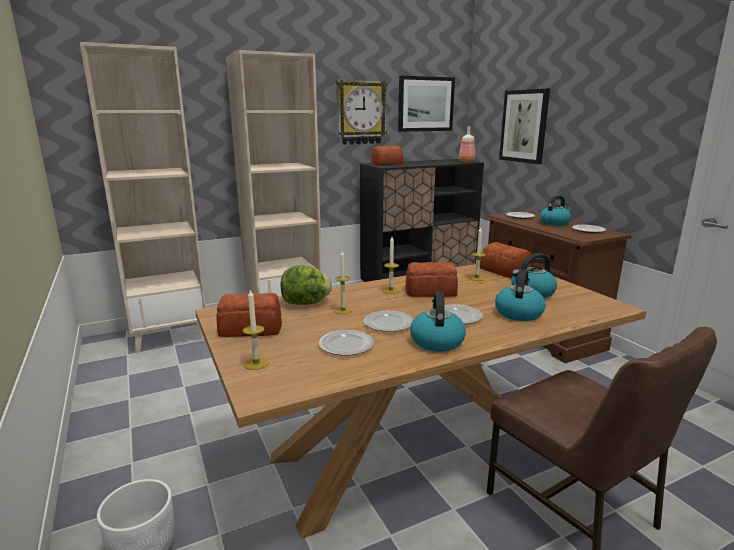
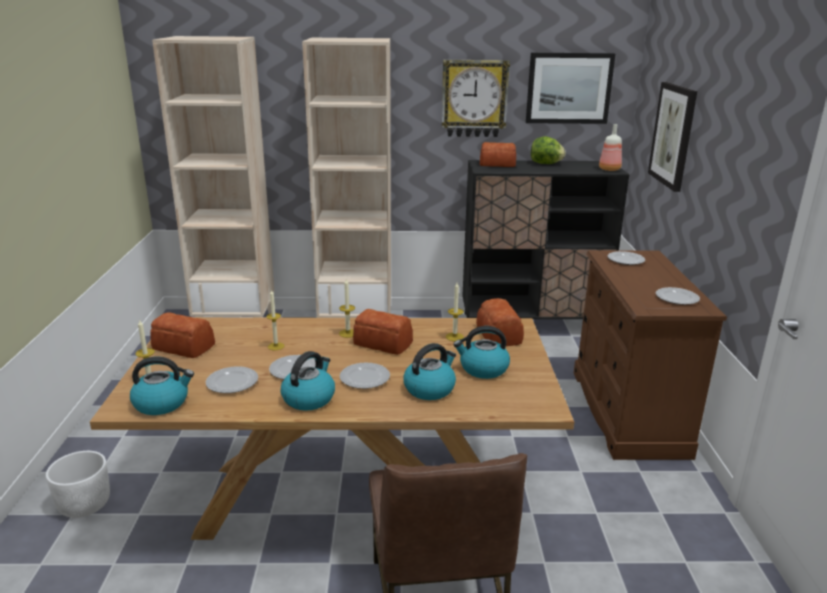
camera: 25 degrees right, 5 degrees up
(306, 303) = (256, 331): lettuce -> lettuce (546, 164)
(554, 223) = (653, 278): kettle -> kettle (162, 403)

